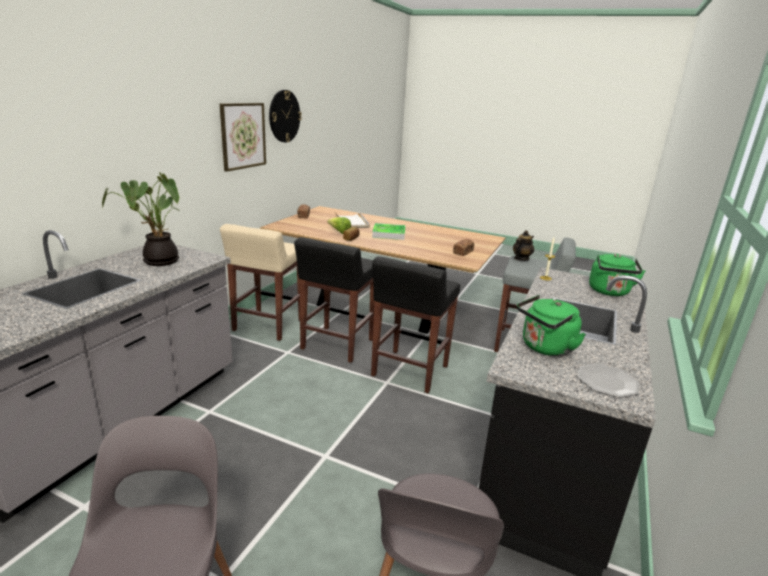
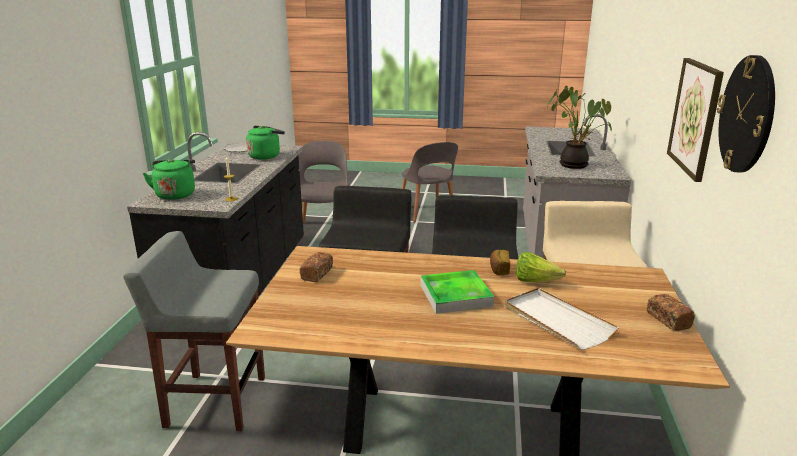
camera: 165 degrees right, 0 degrees up
(521, 259) = (216, 304): teapot -> none

